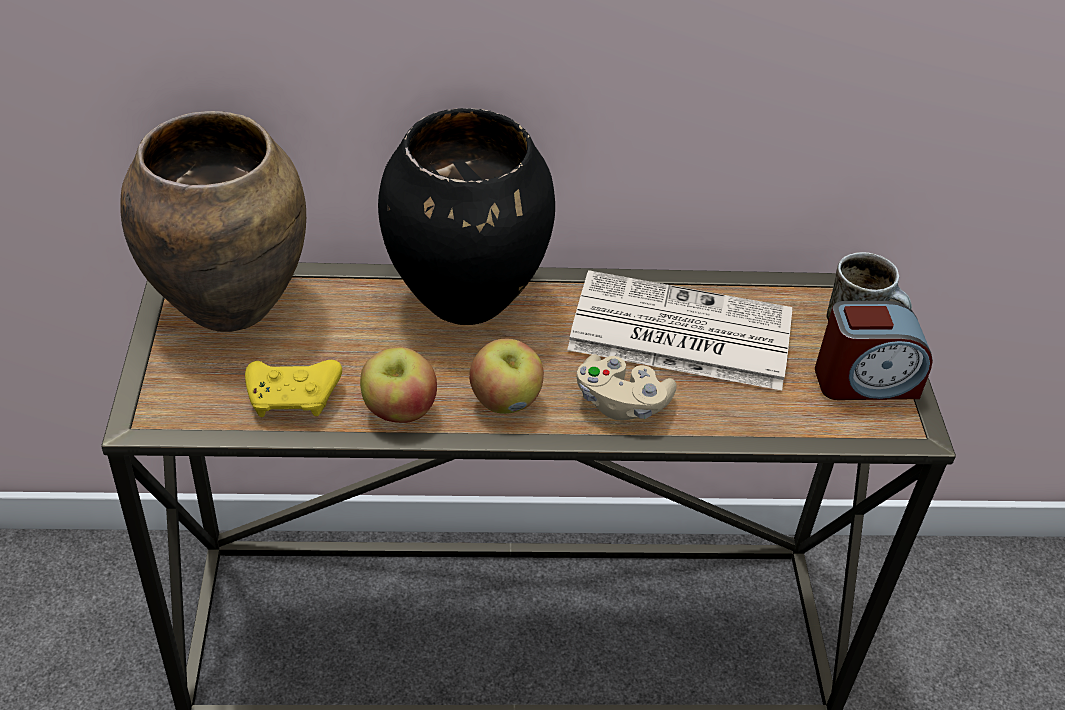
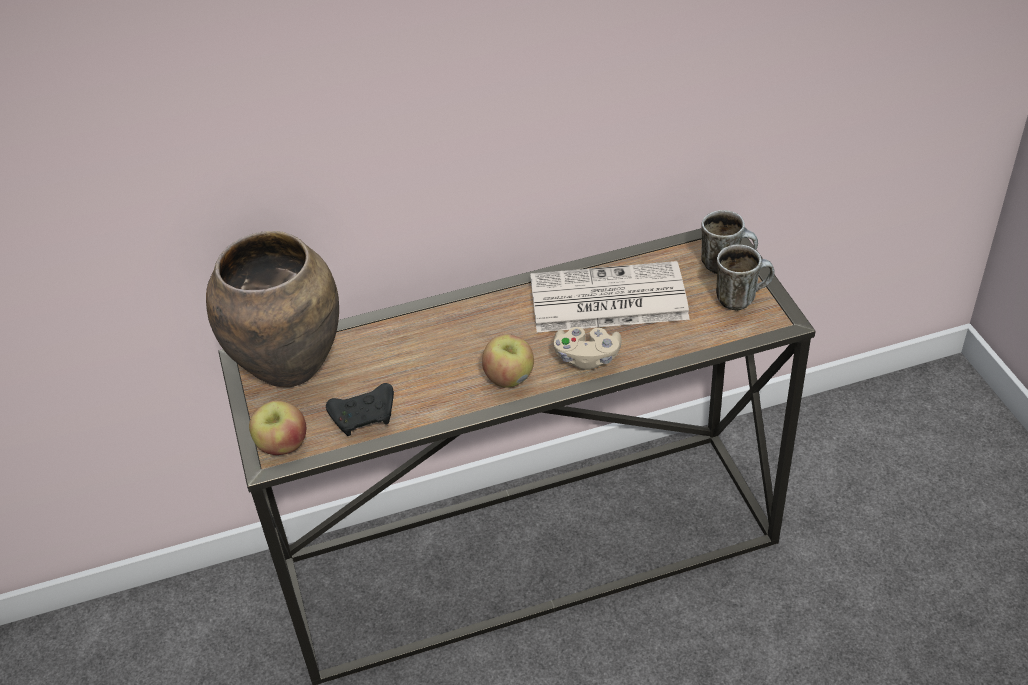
camera: 10 degrees left, 0 degrees up
(294, 397) = (365, 416): yellow game controller -> black game controller
(398, 410) = (440, 405): apple -> apple (282, 446)
(467, 299) = (454, 317): black vase -> none
(865, 381) = (741, 298): alarm clock -> mug

